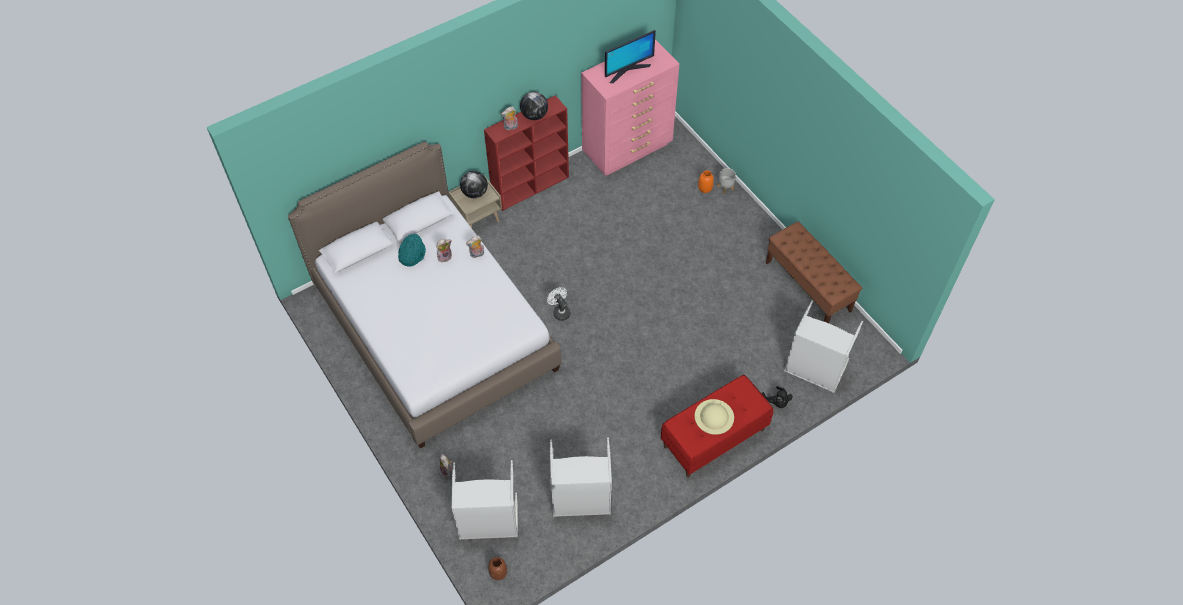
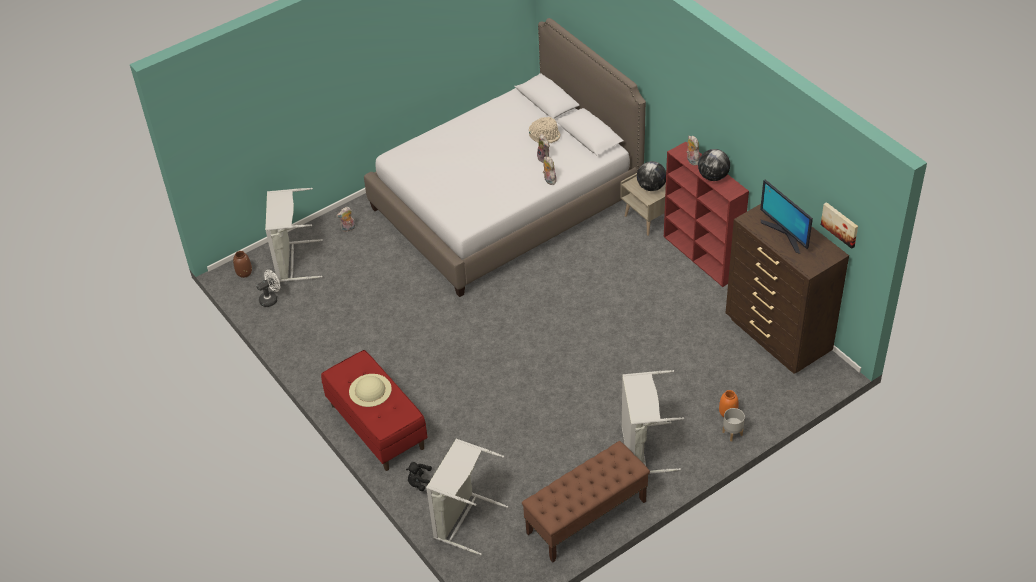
camera: 90 degrees right, 10 degrees down
(412, 254) = (545, 136): turquoise hat -> beige hat
(560, 311) = (532, 293): white fan -> white fan (271, 299)
(581, 501) = (311, 324): grey laundry basket -> grey laundry basket (642, 449)
(628, 149) = (777, 337): pink dresser -> brown dresser
(639, 27) = (840, 224): none -> picture

